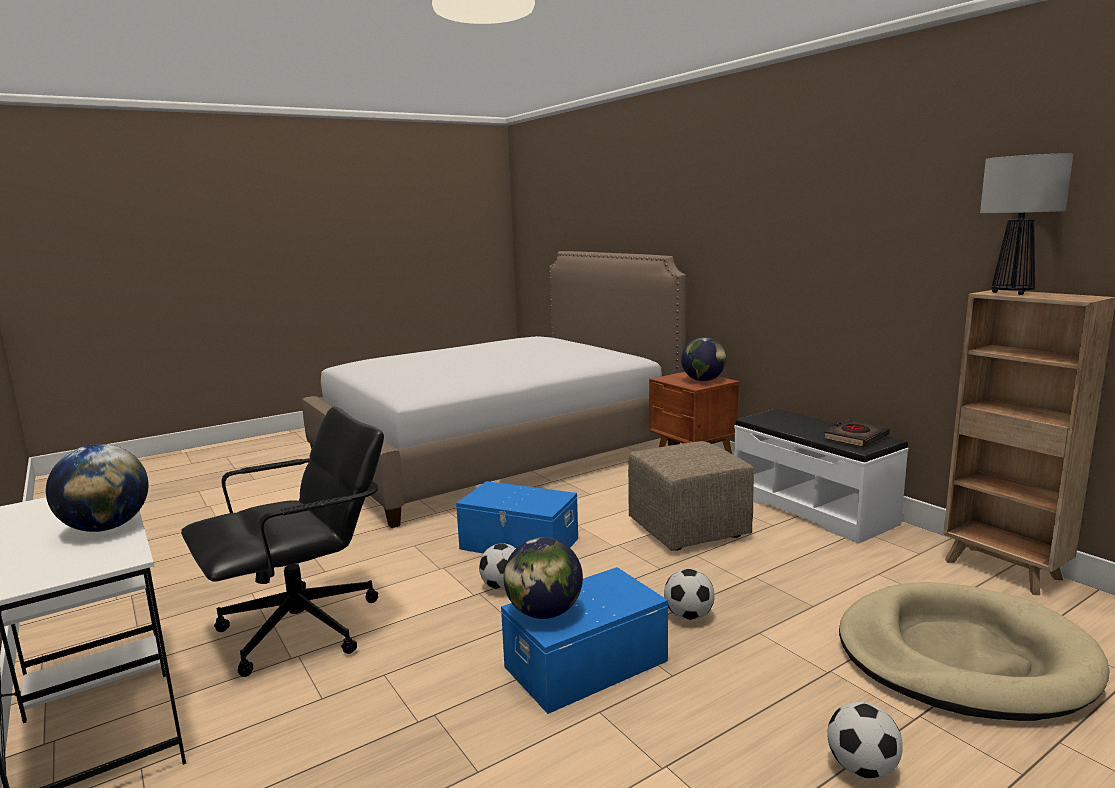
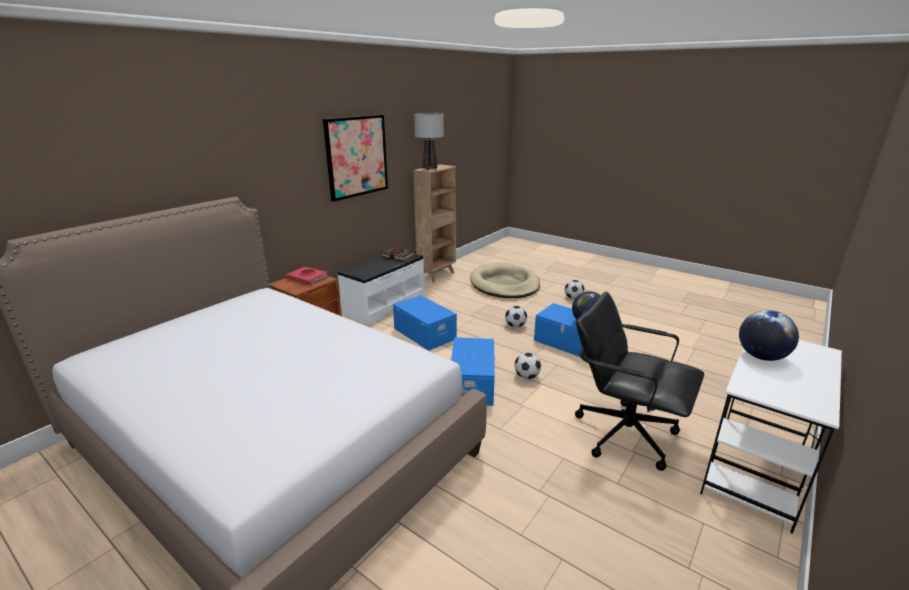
camera: 110 degrees left, 10 degrees up
(689, 529) = (425, 333): beige ottoman -> blue storage box
(703, 380) = (307, 278): globe -> red book
(852, 237) = (356, 156): none -> picture

